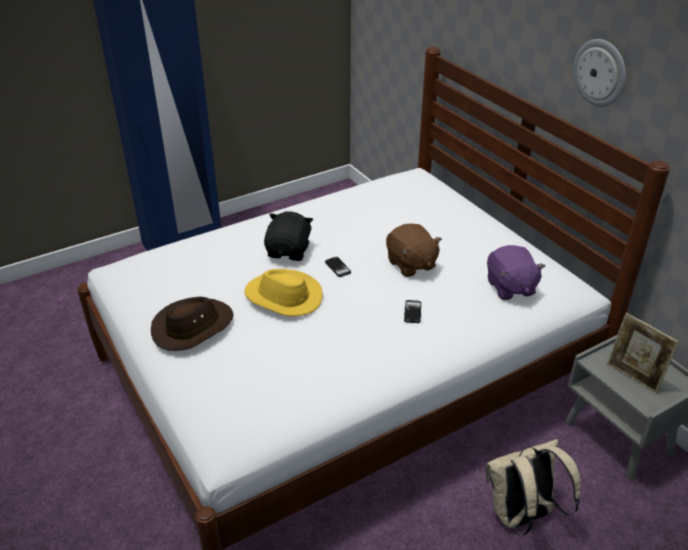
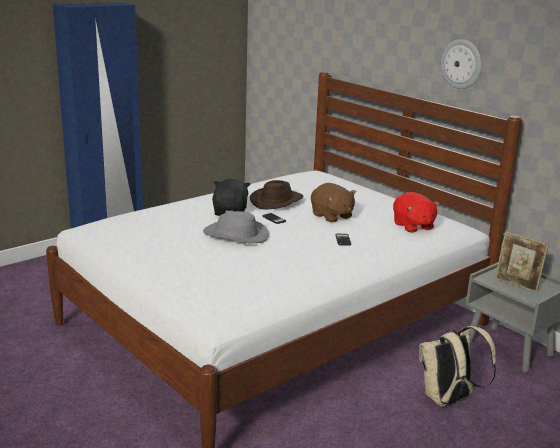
camera: 10 degrees left, 15 degrees down
(192, 326) = (167, 253): brown hat -> brown hat (277, 201)
(283, 297) = (236, 235): yellow hat -> grey hat
(510, 287) = (413, 226): purple plush toy -> red plush toy

